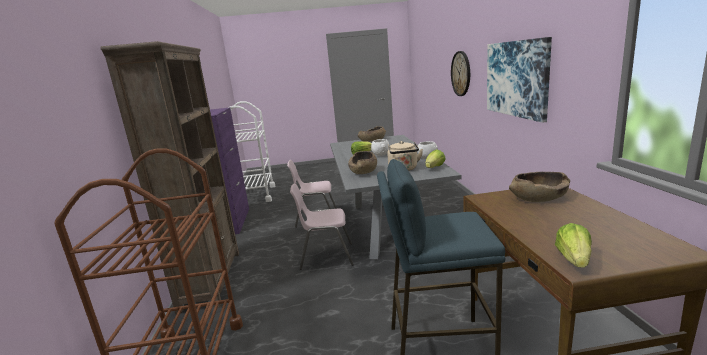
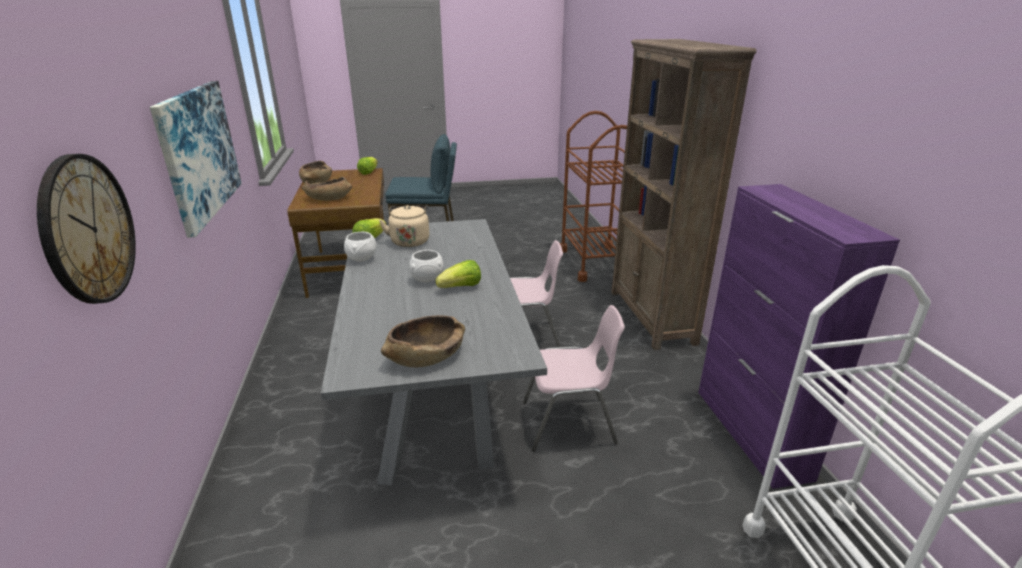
camera: 175 degrees right, 10 degrees up
(363, 171) = (463, 242): brown bowl -> brown bowl (317, 182)

